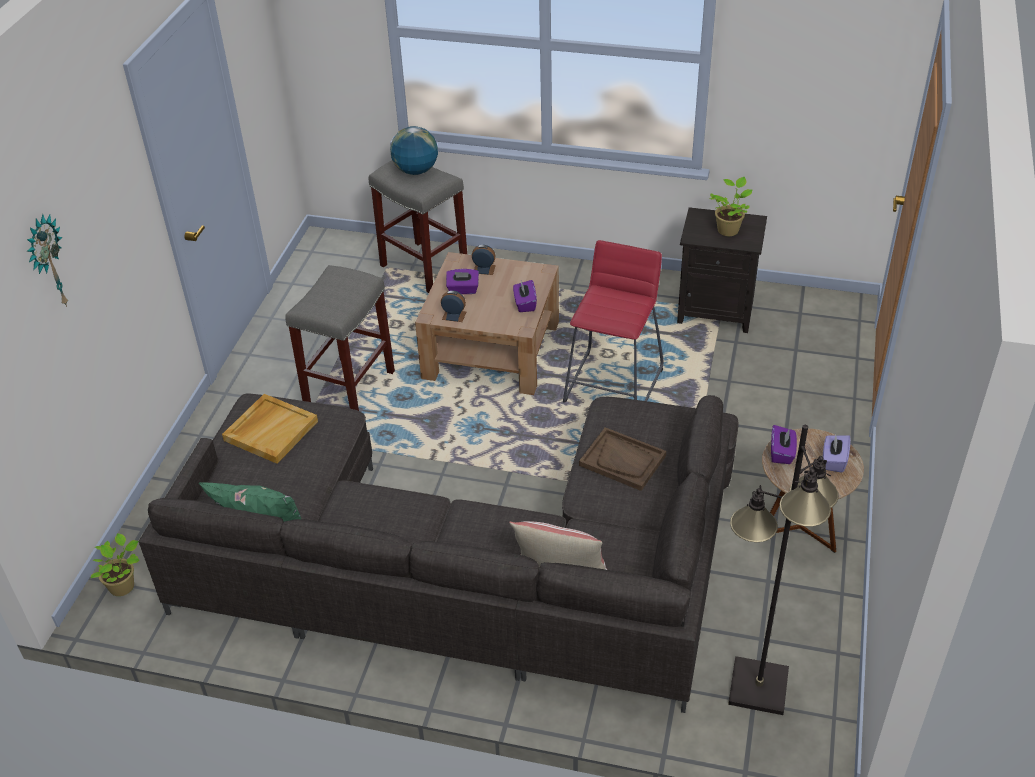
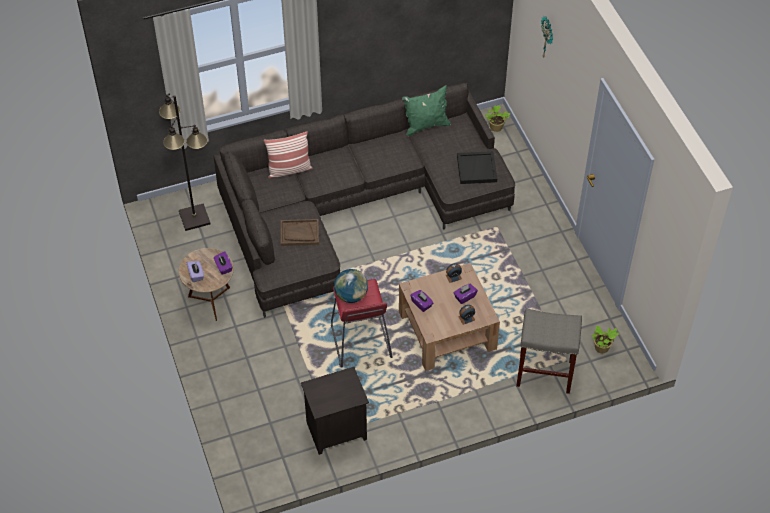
camera: 145 degrees right, 10 degrees up
(271, 430) = (477, 169): beige tray -> black tray
(350, 388) = (500, 267): grey stool -> none
(416, 171) = (554, 330): globe -> globe (351, 295)
(728, 229) = (331, 393): potted plant -> potted plant (602, 349)

